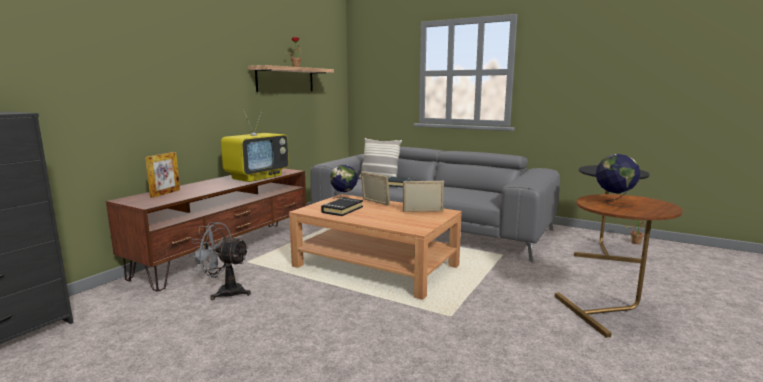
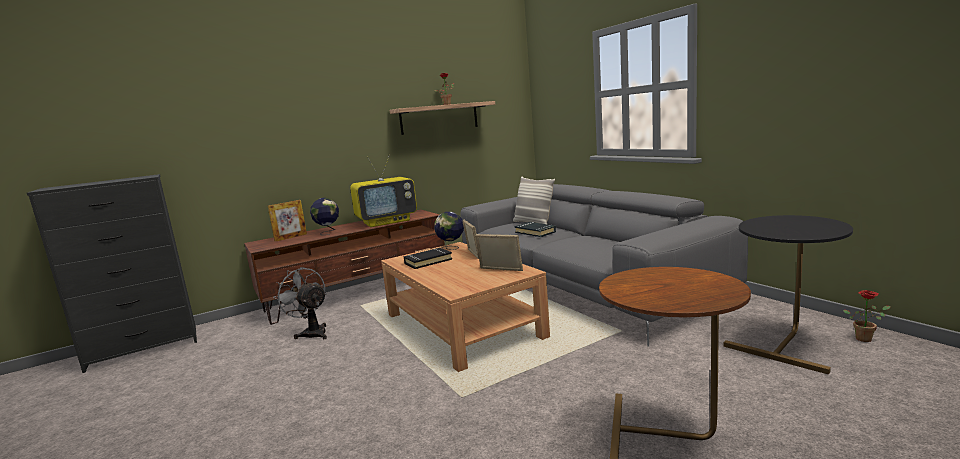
camera: 30 degrees right, 0 degrees up
(613, 203) = (654, 283): globe -> globe (328, 232)

